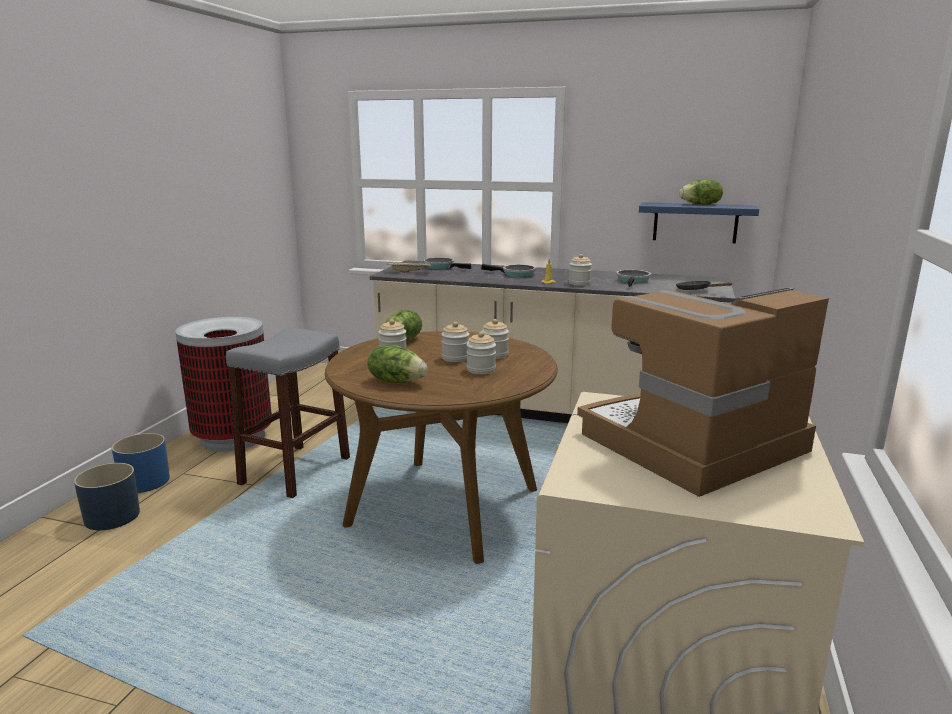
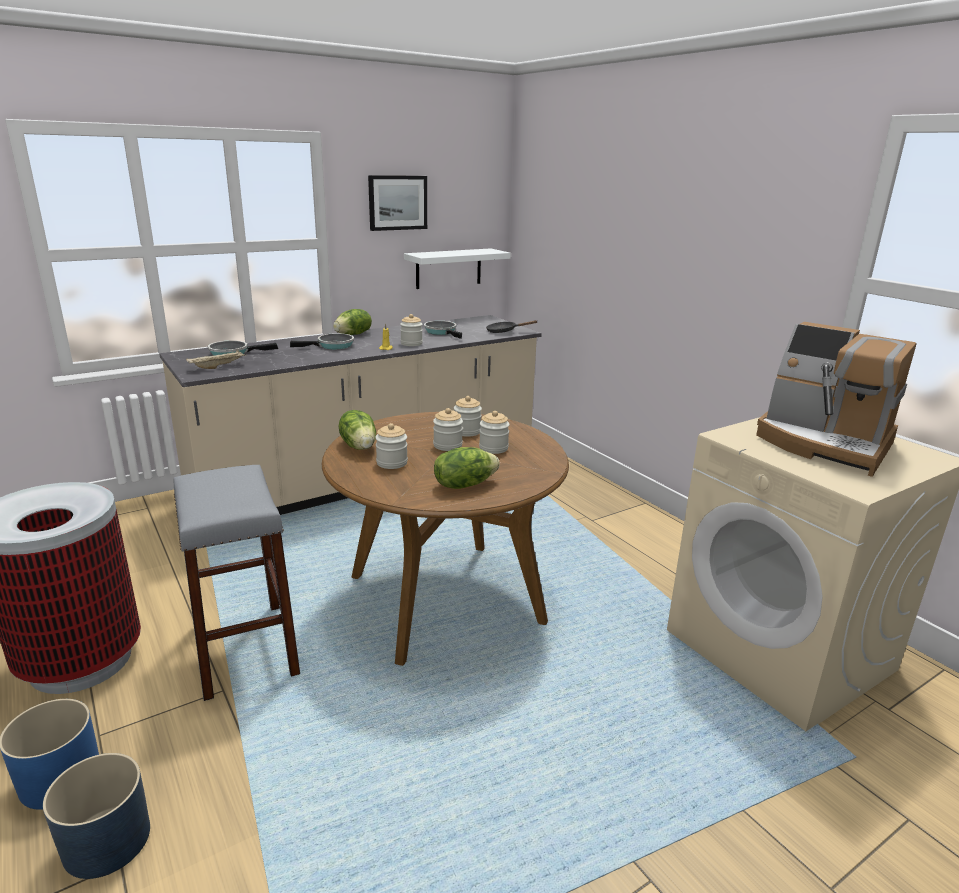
camera: 50 degrees left, 5 degrees up
(639, 151) = (397, 202): none -> picture
(692, 444) = (823, 443): coffee machine -> coffee machine turned 60 degrees counterclockwise
(695, 222) = (448, 268): blue shelf -> white shelf
(701, 205) = (459, 252): lettuce -> lettuce (353, 334)

